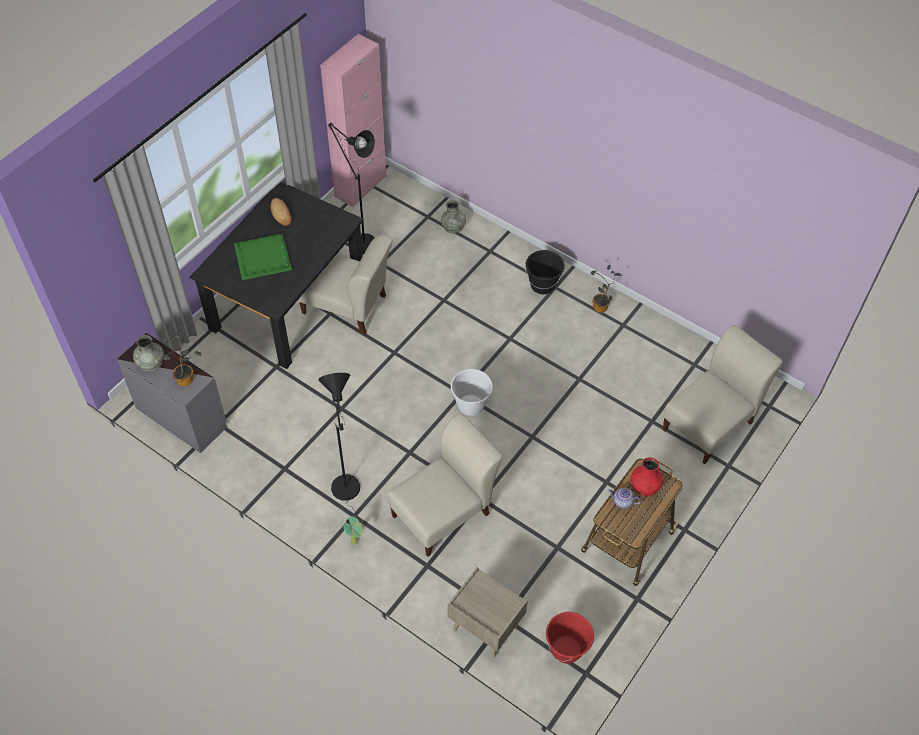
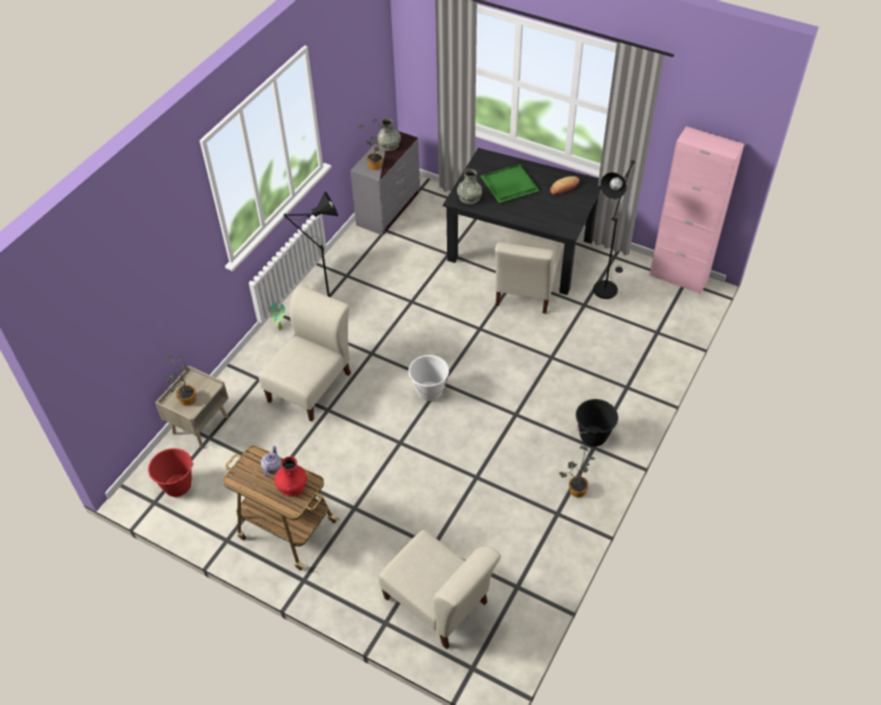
camera: 85 degrees right, 5 degrees down
(444, 512) = (312, 384): beige chair -> beige chair turned 105 degrees counterclockwise
(453, 226) = (651, 354): grey vase -> grey vase (469, 198)
(498, 607) = (186, 401): none -> potted plant

